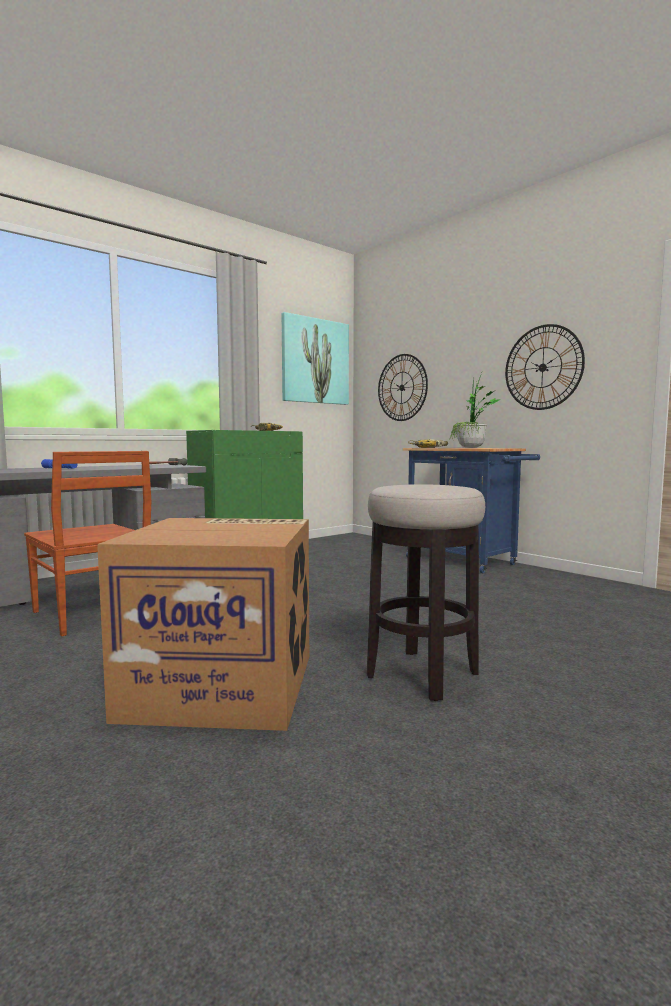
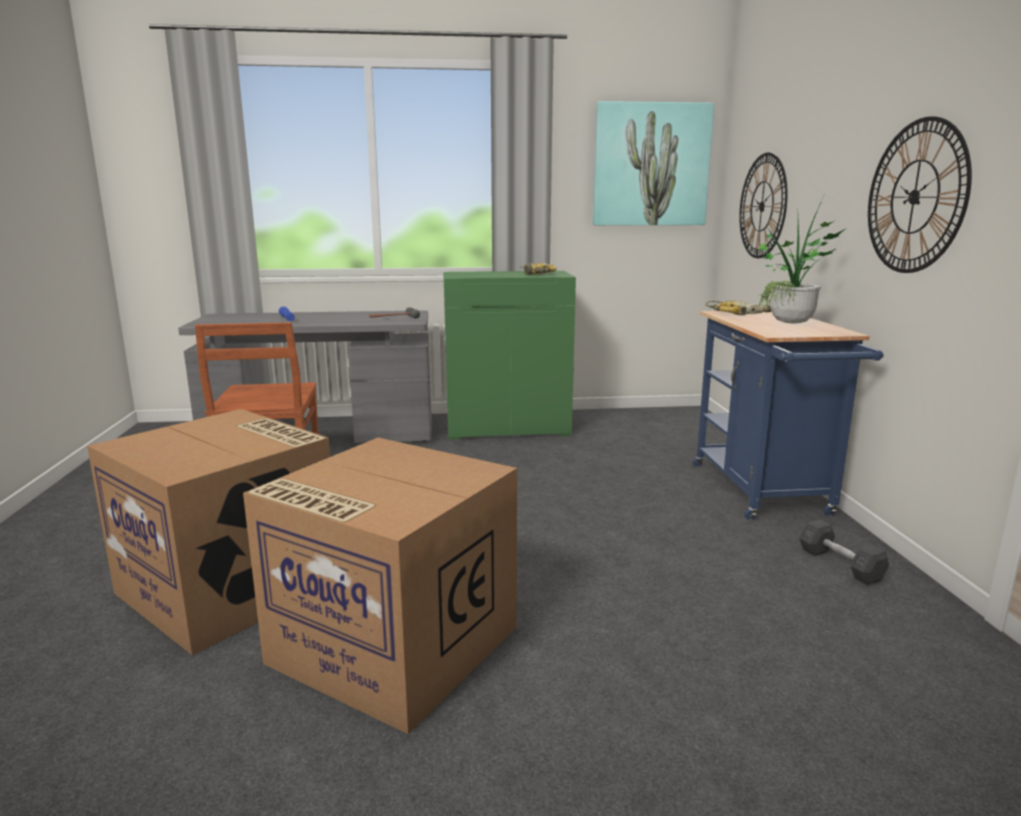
camera: 35 degrees right, 10 degrees up
(422, 675) = (391, 645): stool -> cardboard box
(556, 581) = (840, 564): none -> grey dumbbell

